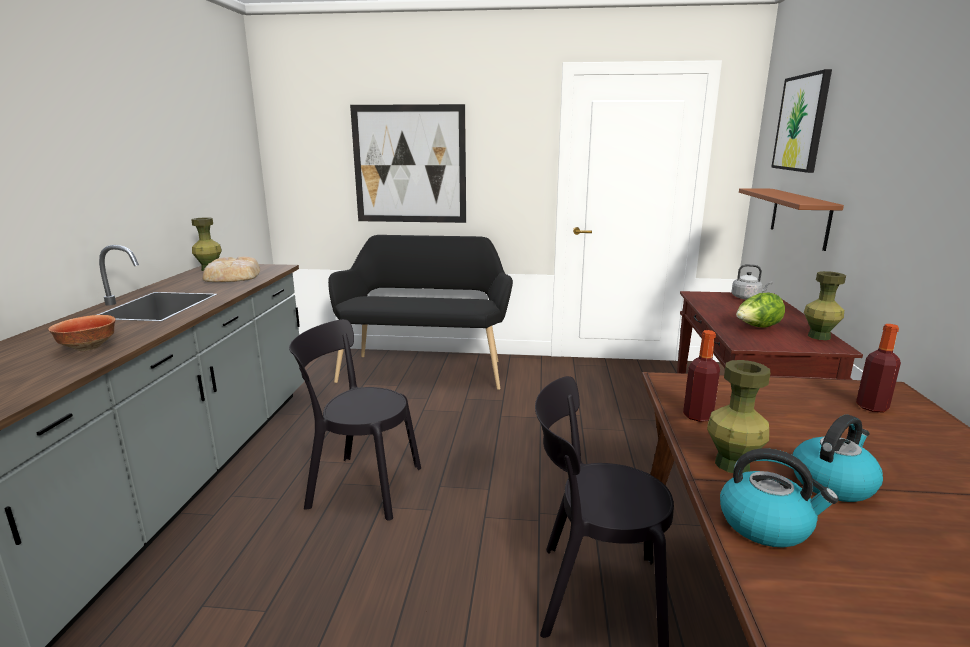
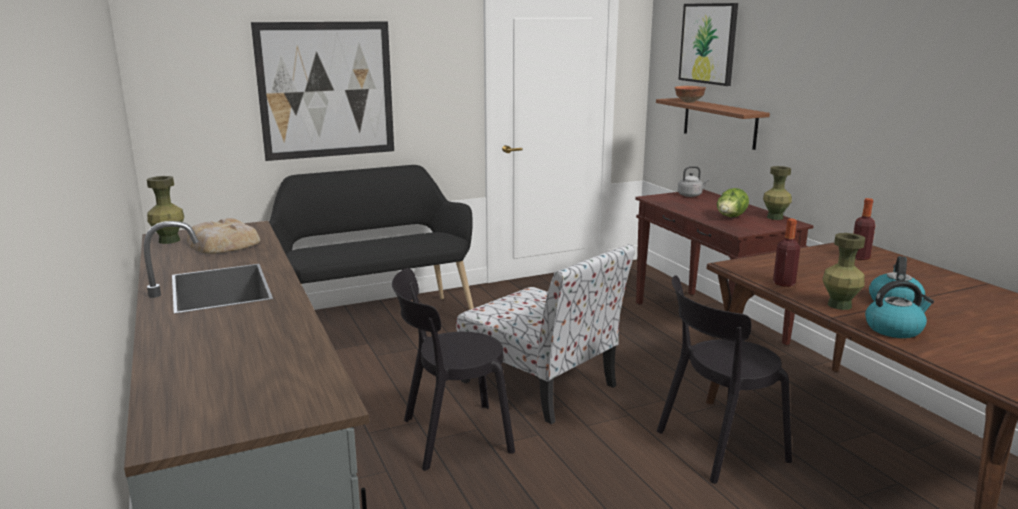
camera: 30 degrees left, 0 degrees up
(87, 348) = (266, 335): bowl -> bowl (689, 102)
(489, 462) = (541, 385): none -> chair

